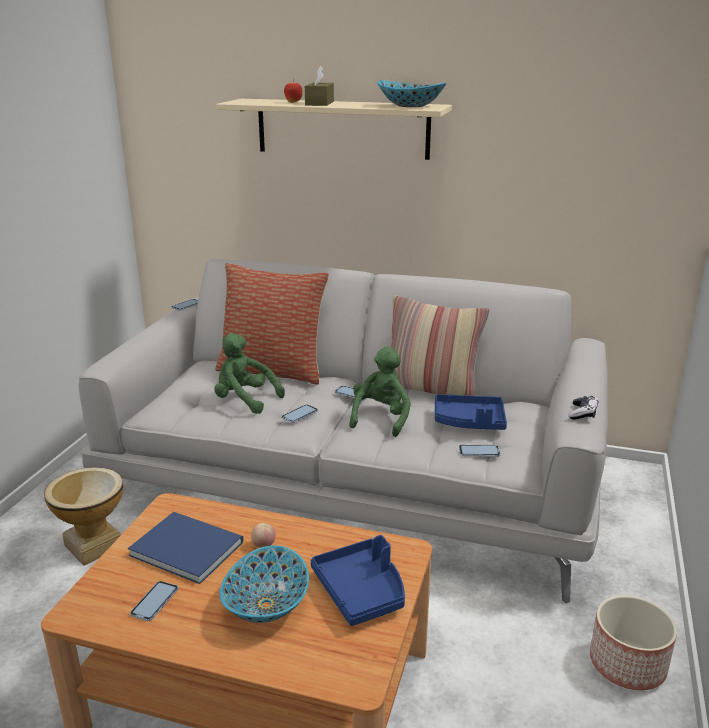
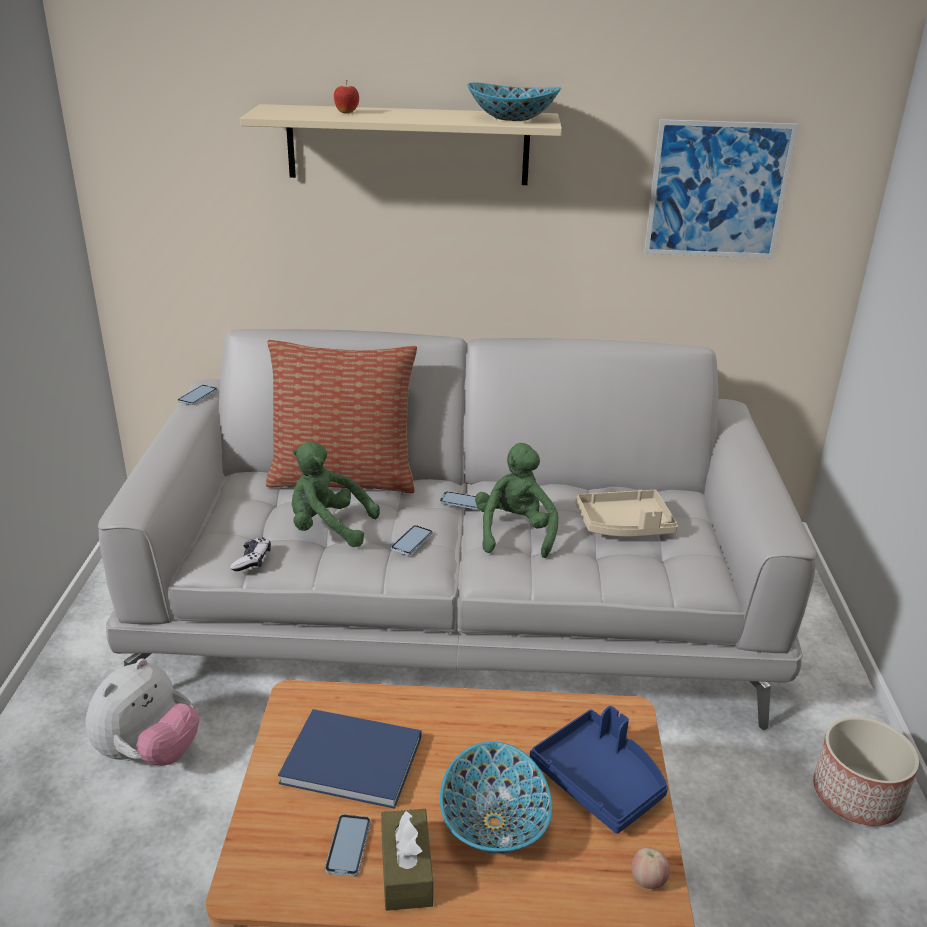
camera: 15 degrees left, 5 degrees up
(94, 545) = (149, 753): vase -> plush toy
(264, 546) = (450, 738): apple -> apple (647, 881)
(319, 103) = (385, 114): brown tissue box -> brown tissue box (406, 870)
(431, 391) = (558, 486): pillow -> none
(469, 421) = (624, 525): blue tray -> beige tray
(479, 452) = (655, 566): phone -> none
(579, 166) = (717, 190): none -> picture
(582, 413) = (776, 508): game controller -> game controller (252, 560)

